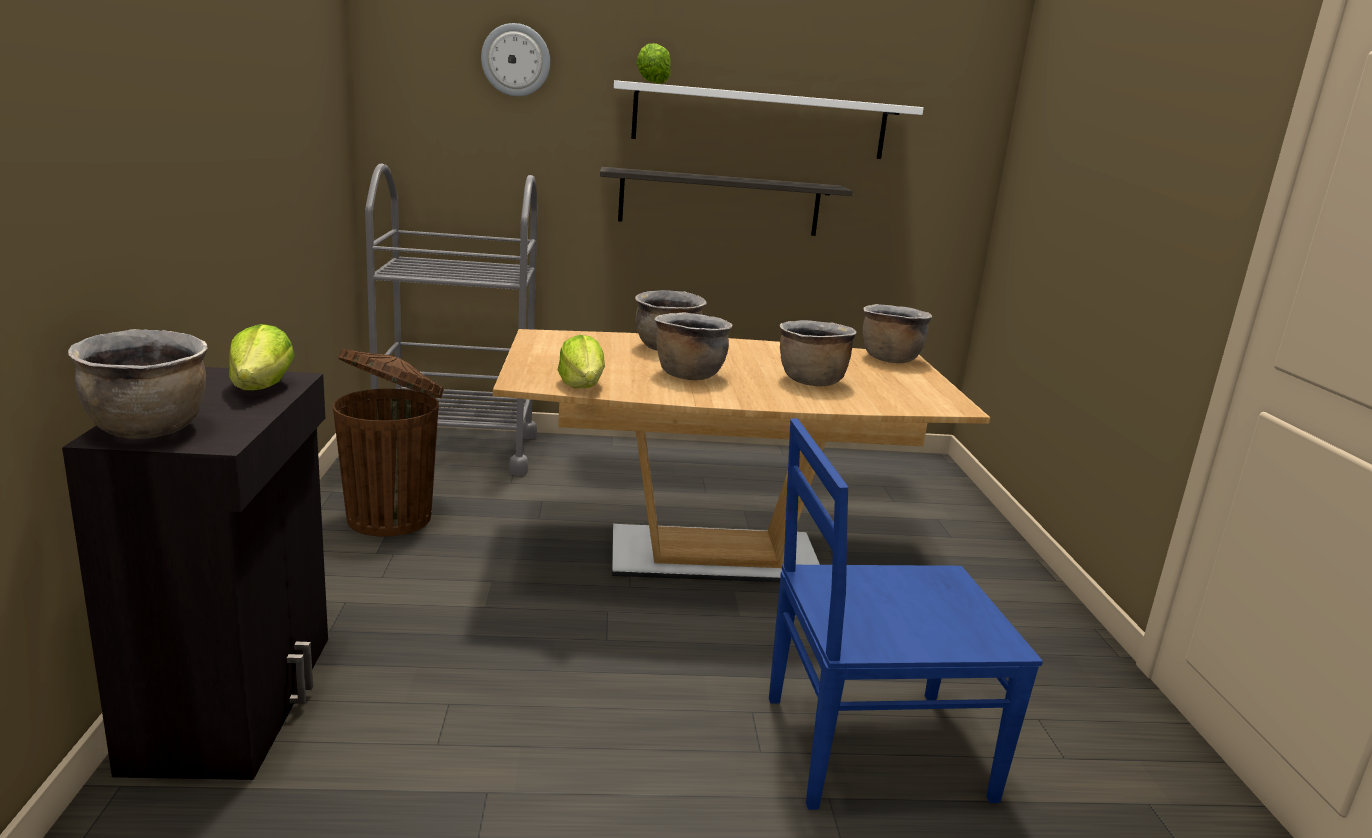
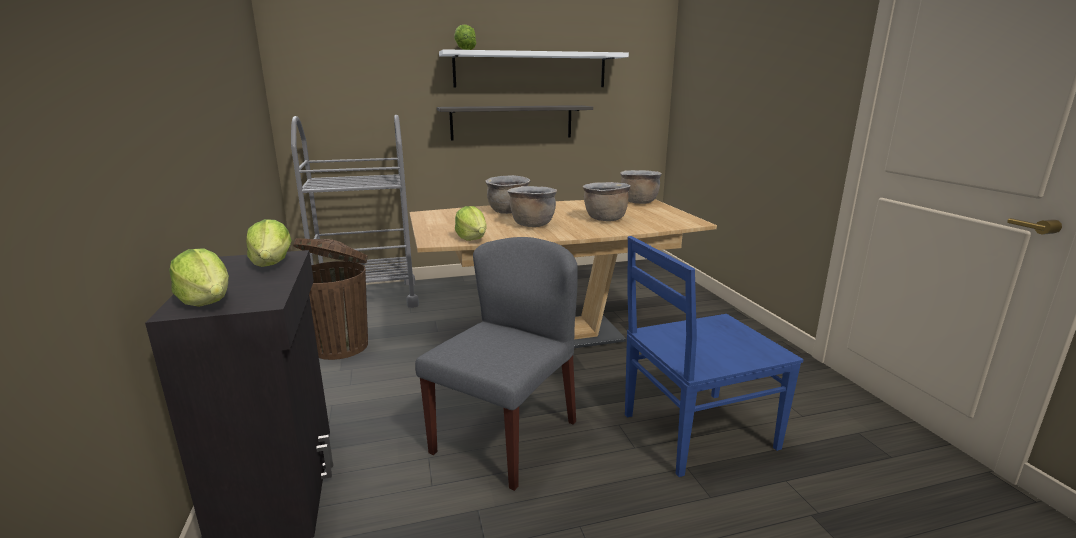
camera: 10 degrees left, 0 degrees up
(150, 430) = (207, 301): brown cooking pot -> lettuce
(516, 60) = (373, 42): wall clock -> none
(572, 695) = (505, 436): none -> grey chair

